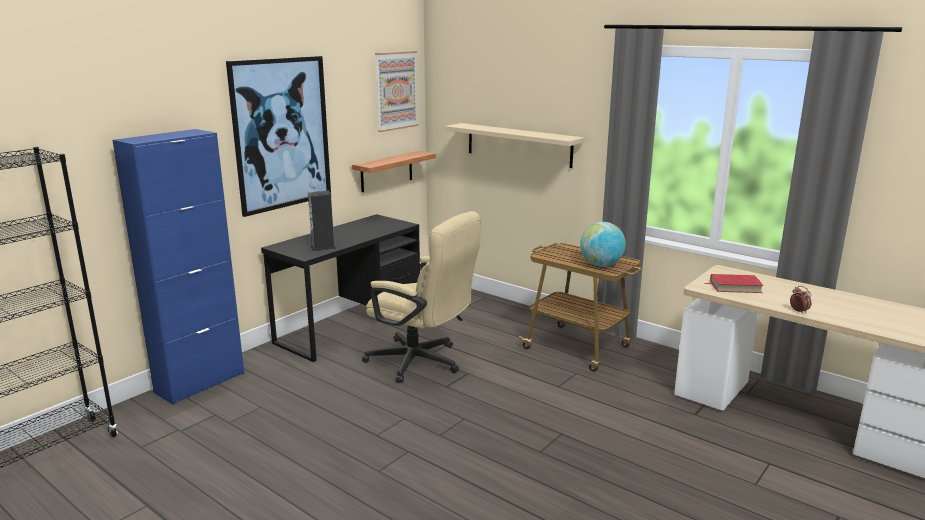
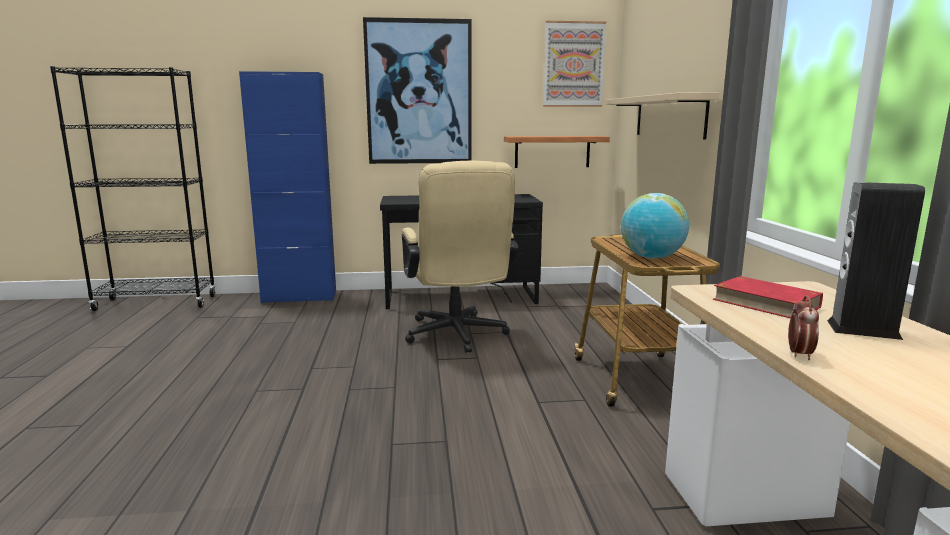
camera: 45 degrees right, 5 degrees down
(323, 247) = (418, 201): speaker -> speaker (863, 329)

